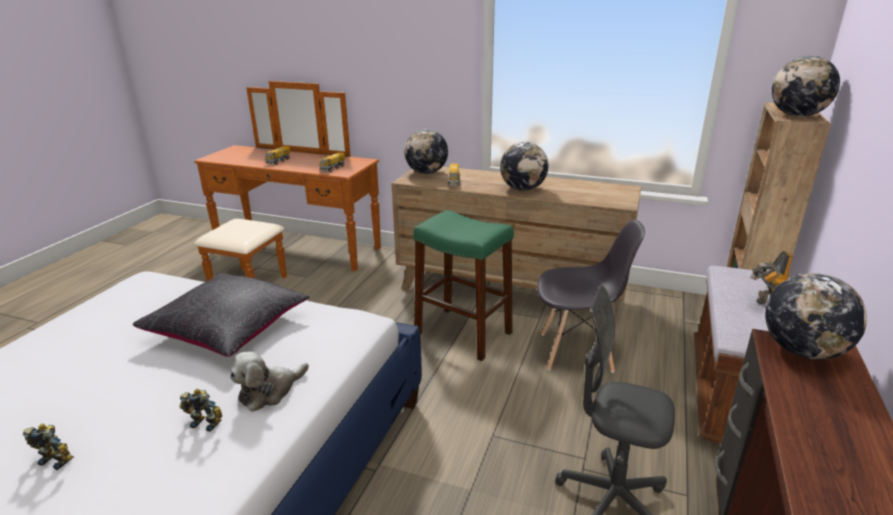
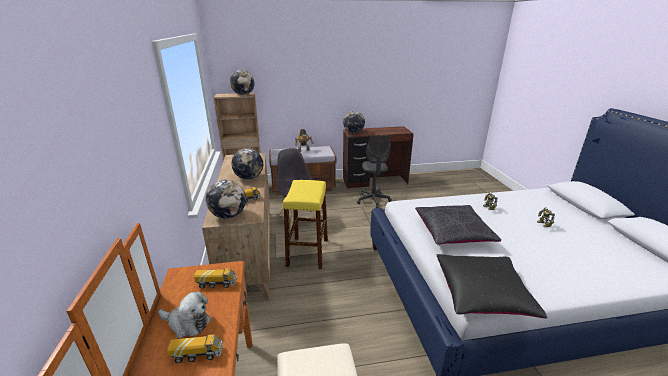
camera: 120 degrees left, 0 degrees up
(137, 289) = (482, 294): none -> black pillow
(269, 391) = (460, 204): plush toy -> plush toy (187, 323)
(463, 333) = (308, 252): green stool -> yellow stool

